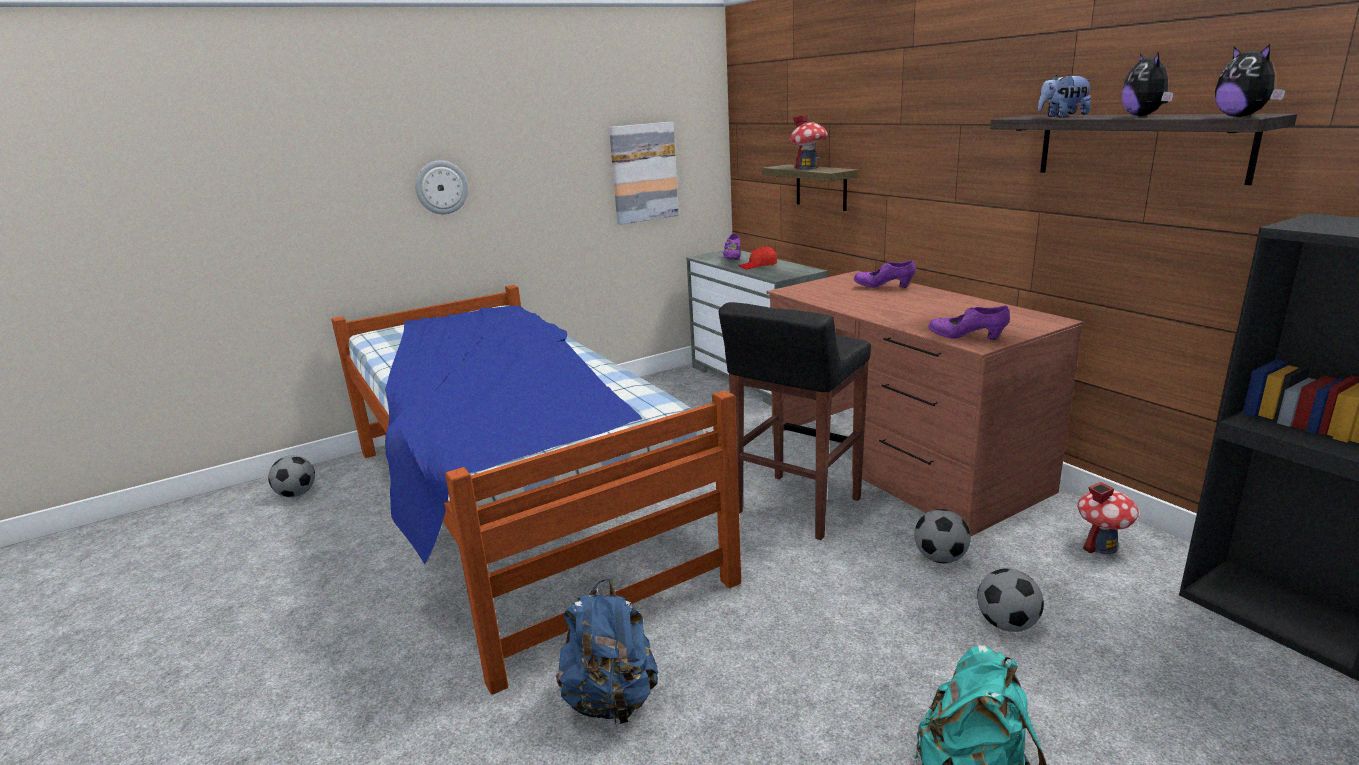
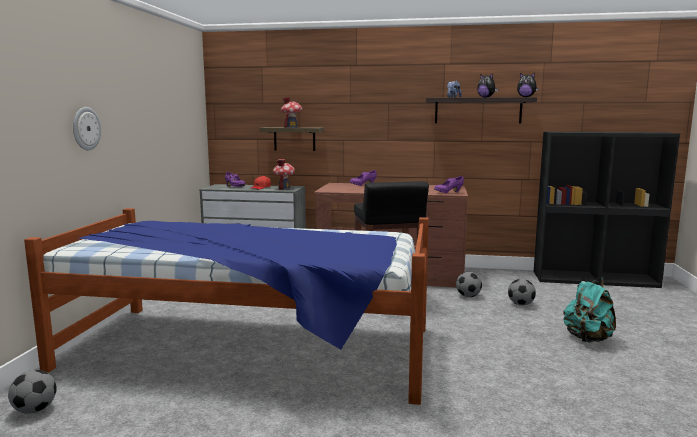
camera: 50 degrees left, 10 degrees down
(611, 701) = (466, 379): blue backpack -> none
(643, 172) = (177, 130): picture -> none
(1101, 546) = (500, 277): toy house -> toy house (284, 188)

